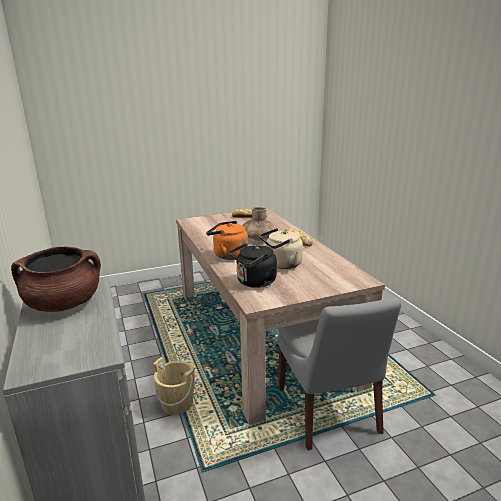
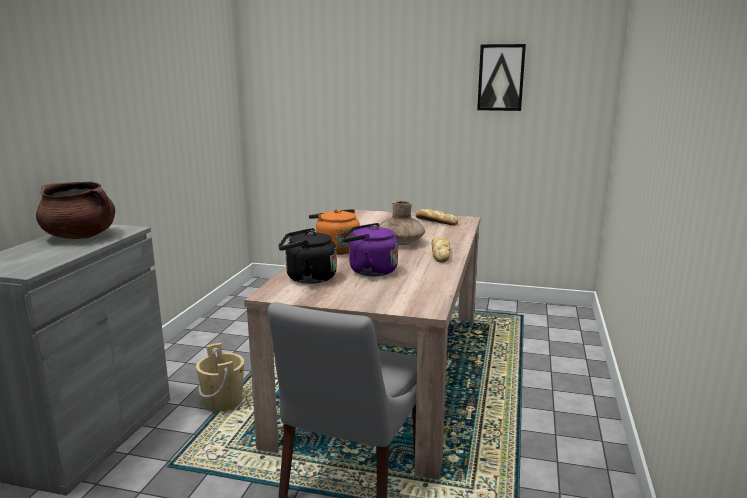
camera: 35 degrees right, 5 degrees down
(253, 105) = (501, 77): none -> picture
(281, 265) = (369, 271): beige kettle -> purple kettle

